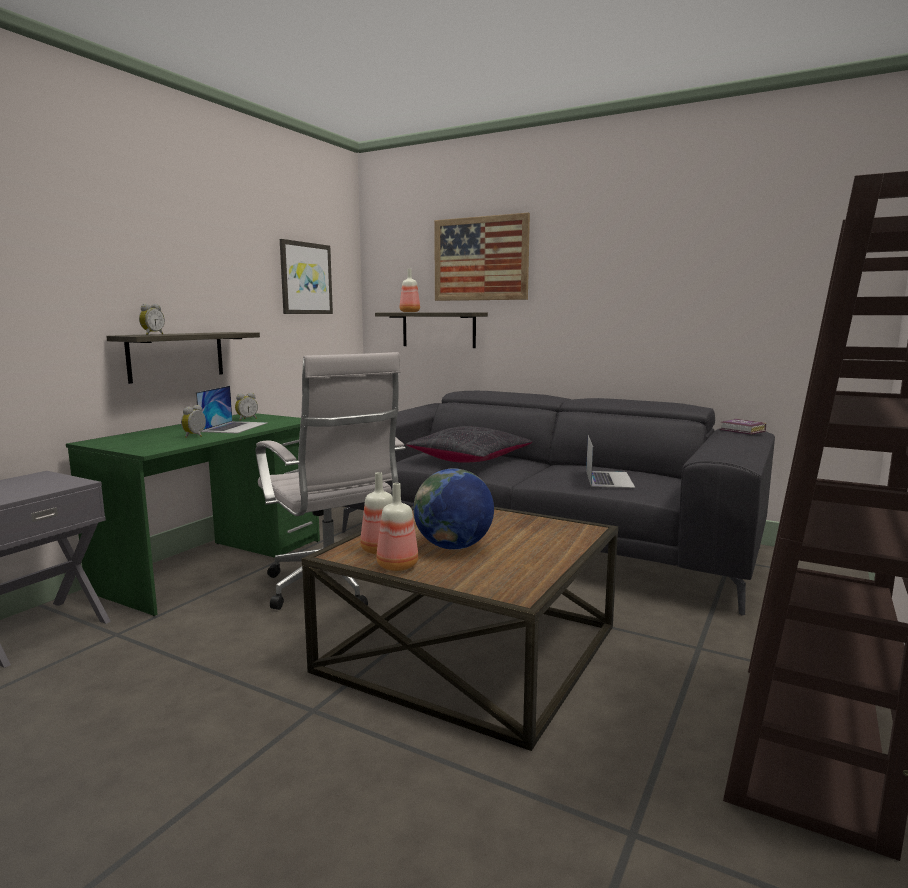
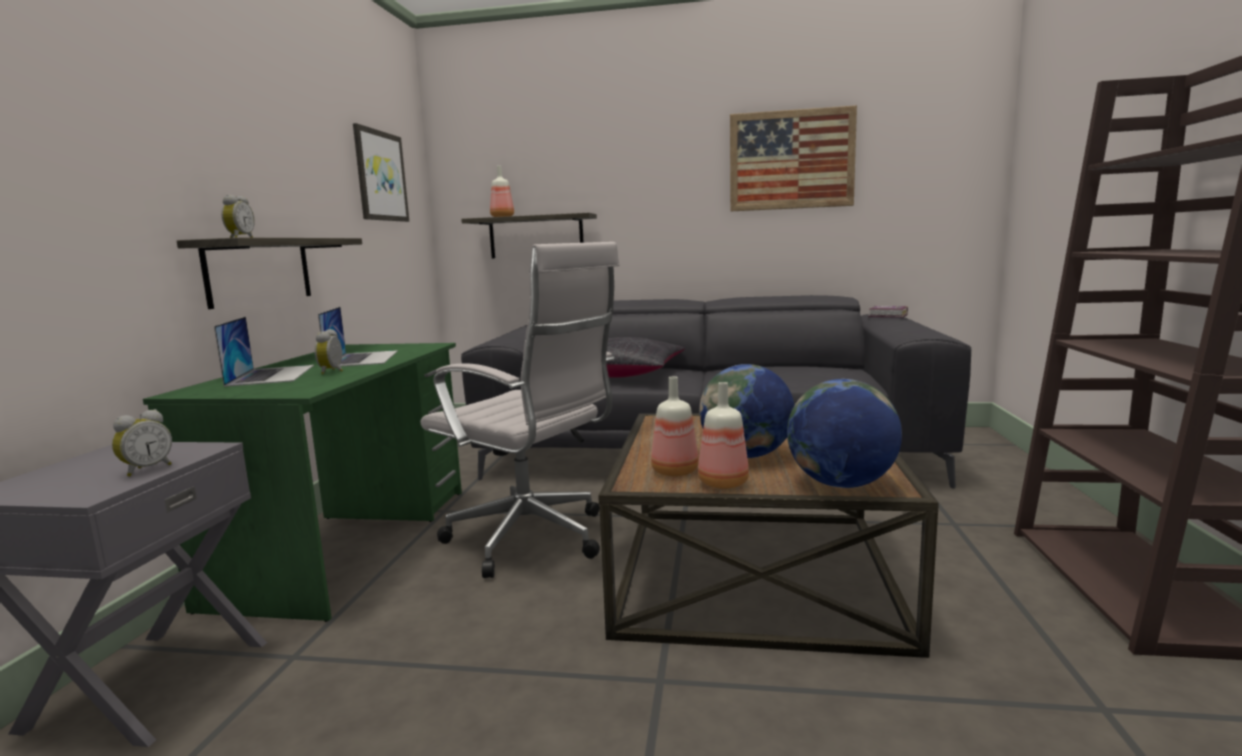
camera: 20 degrees left, 0 degrees up
(246, 419) = (359, 350): alarm clock -> alarm clock (146, 469)
(480, 259) = (584, 154): picture -> picture (791, 160)
(483, 584) = (841, 484): none -> globe
(609, 479) = (792, 374): laptop -> laptop (271, 375)

